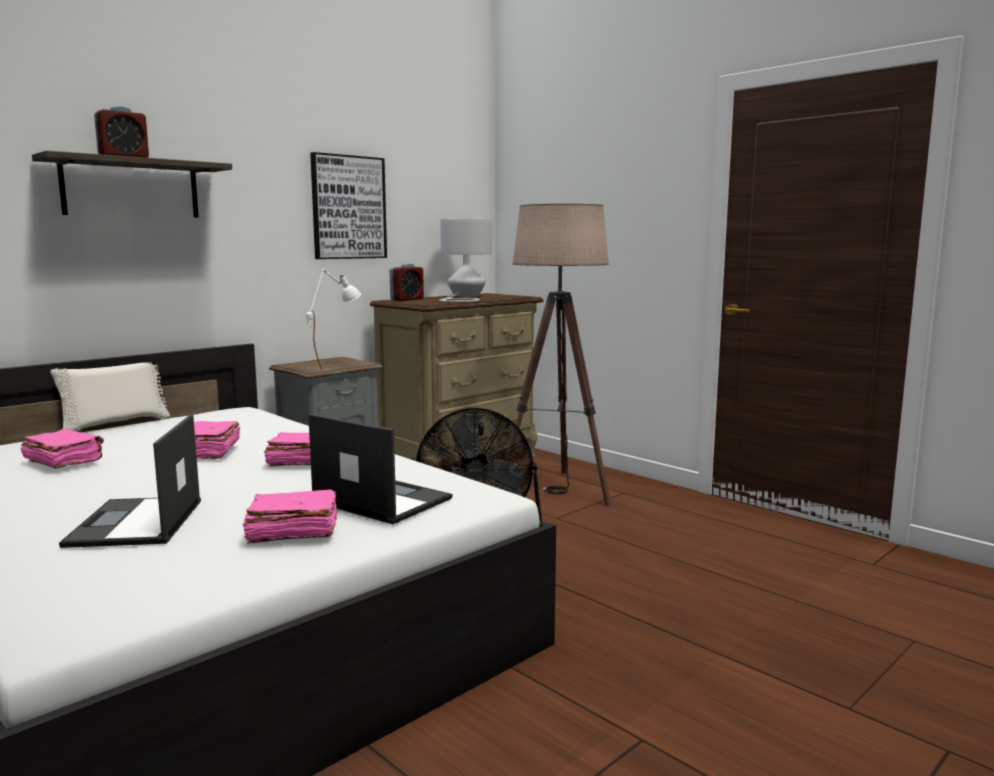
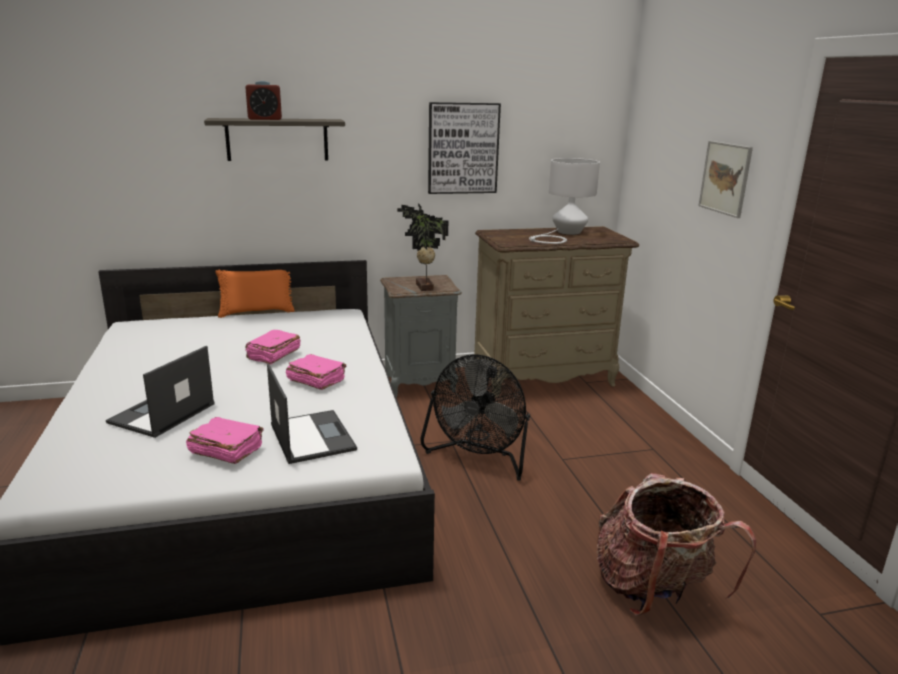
camera: 30 degrees right, 10 degrees up
(64, 461) = (188, 345): pink book -> none
(115, 425) = (256, 312): white pillow -> orange pillow
(335, 366) = (423, 287): white table lamp -> potted plant
(407, 299) = (507, 232): alarm clock -> none
(556, 491) = (593, 430): floor lamp -> none
(638, 215) = (725, 178): none -> picture
(748, 586) = (654, 590): none -> backpack

